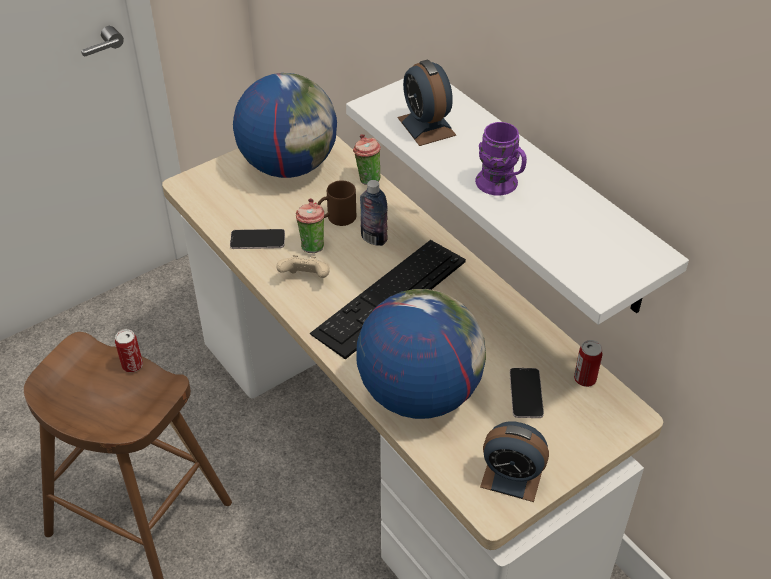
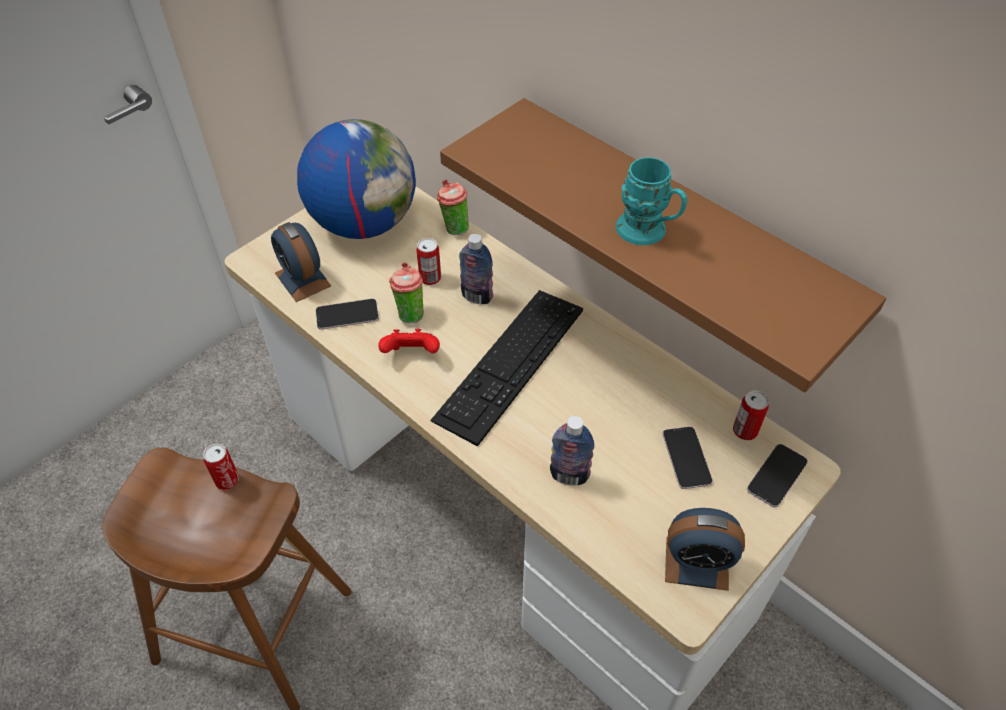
camera: 10 degrees left, 5 degrees up
(306, 279) = (411, 354): beige game controller -> red game controller
(336, 218) = (430, 278): brown mug -> can
(419, 393) = (569, 476): globe -> bottle
(426, 126) = (541, 169): alarm clock -> alarm clock (302, 279)
(501, 186) = (648, 233): purple mug -> turquoise mug
(540, 192) = (676, 230): white shelf -> brown shelf
(603, 419) = (777, 476): none -> phone

